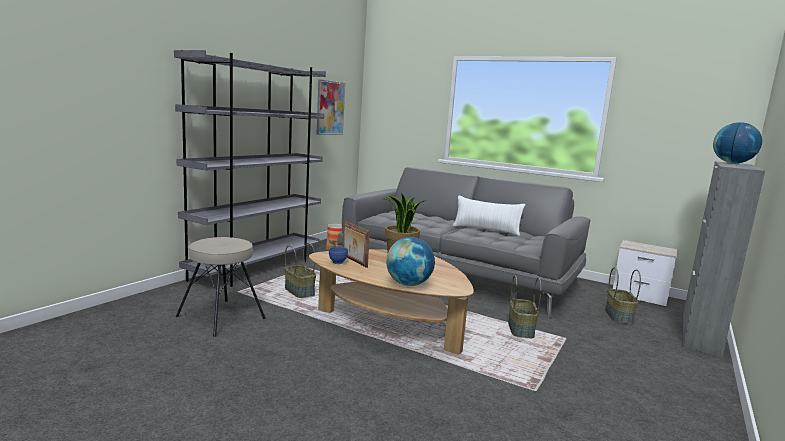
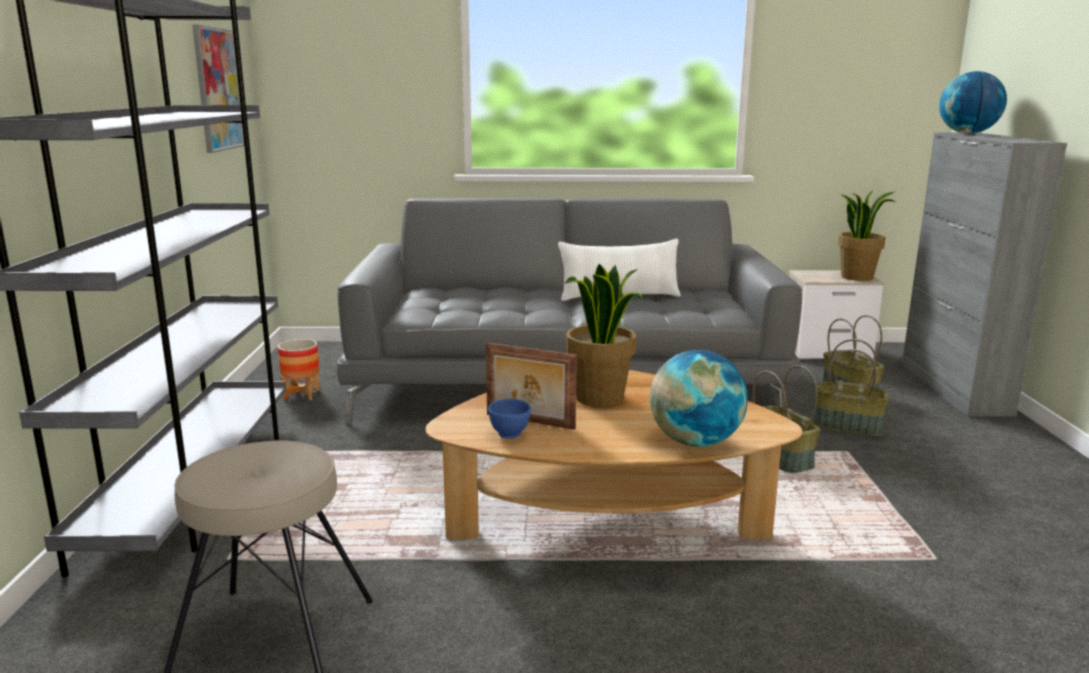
camera: 30 degrees left, 5 degrees up
(300, 291) = (358, 511): basket -> basket (848, 426)
(662, 250) = (857, 277): none -> potted plant

